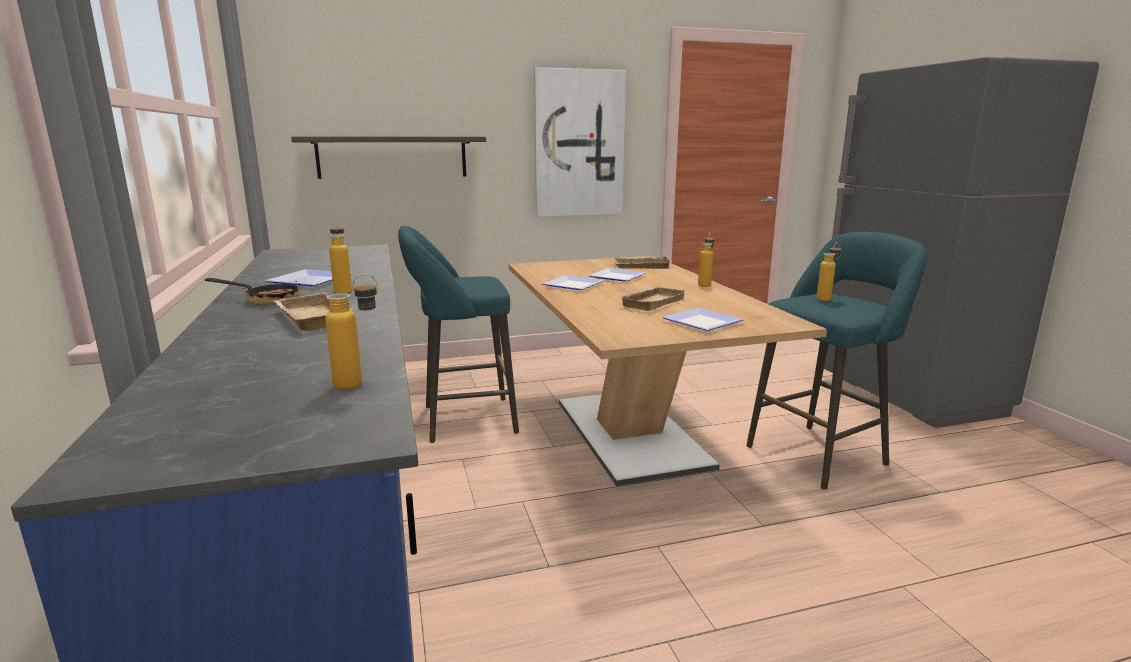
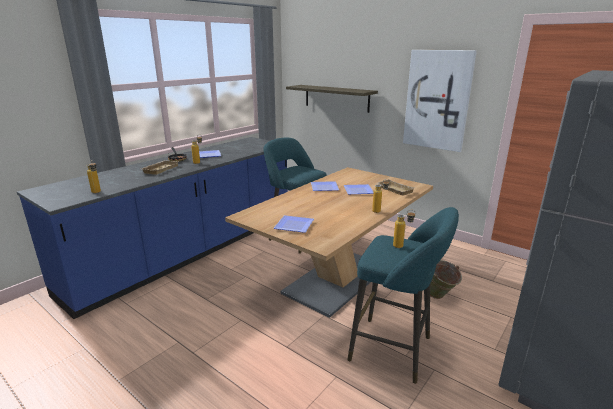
camera: 55 degrees right, 5 degrees up
(651, 302) = (317, 208): beige tray -> none
(737, 393) = (440, 297): none -> green bucket

